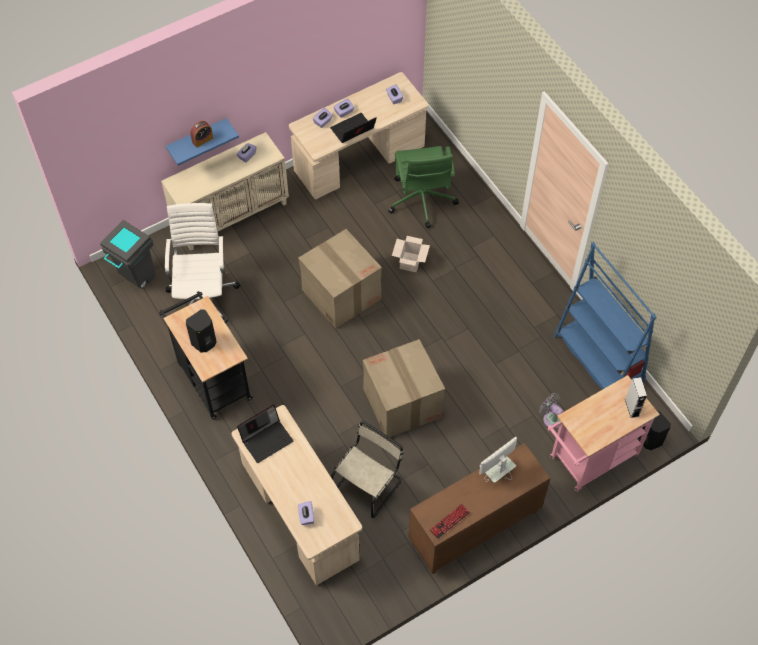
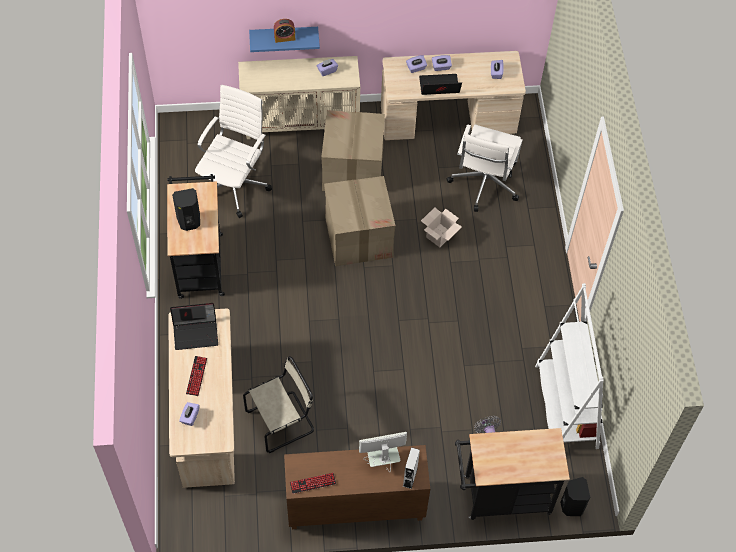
camera: 25 degrees right, 0 degrees up
(136, 279) = (185, 144): grey trash can -> none
(290, 477) = (196, 376): none -> keyboard
(402, 403) = (356, 362): cardboard box -> cardboard box (352, 170)
(421, 201) = (484, 184): green office chair -> white office chair
(589, 459) = (501, 496): pink cart -> black cart
(598, 359) = (566, 407): blue bookcase -> white bookcase
(631, 407) = (546, 460): grey speaker -> grey speaker (410, 477)

